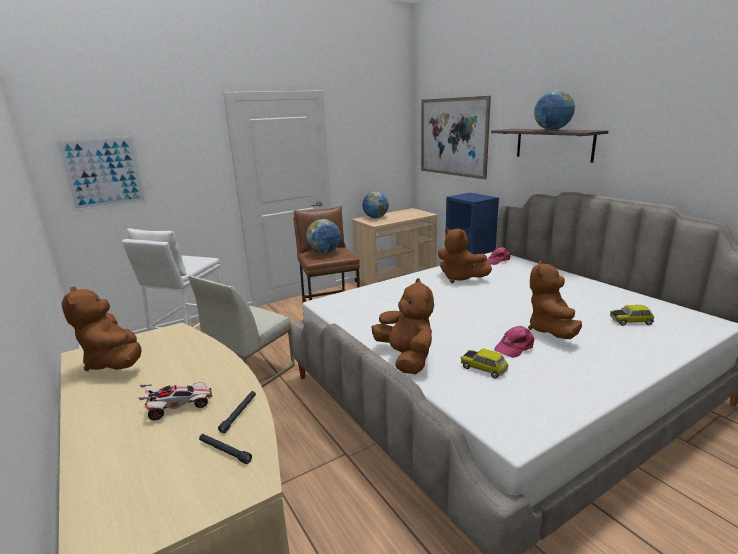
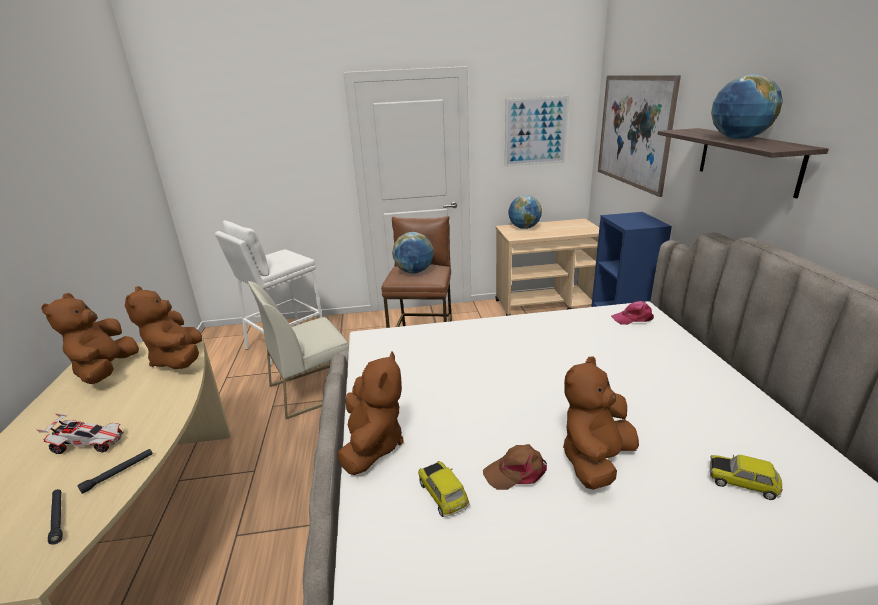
camera: 25 degrees right, 5 degrees up
(103, 173) = (219, 159): picture -> picture (536, 131)
(460, 278) = (554, 337): brown plush toy -> brown plush toy (178, 360)
(514, 347) = (516, 472): pink cap -> brown cap

